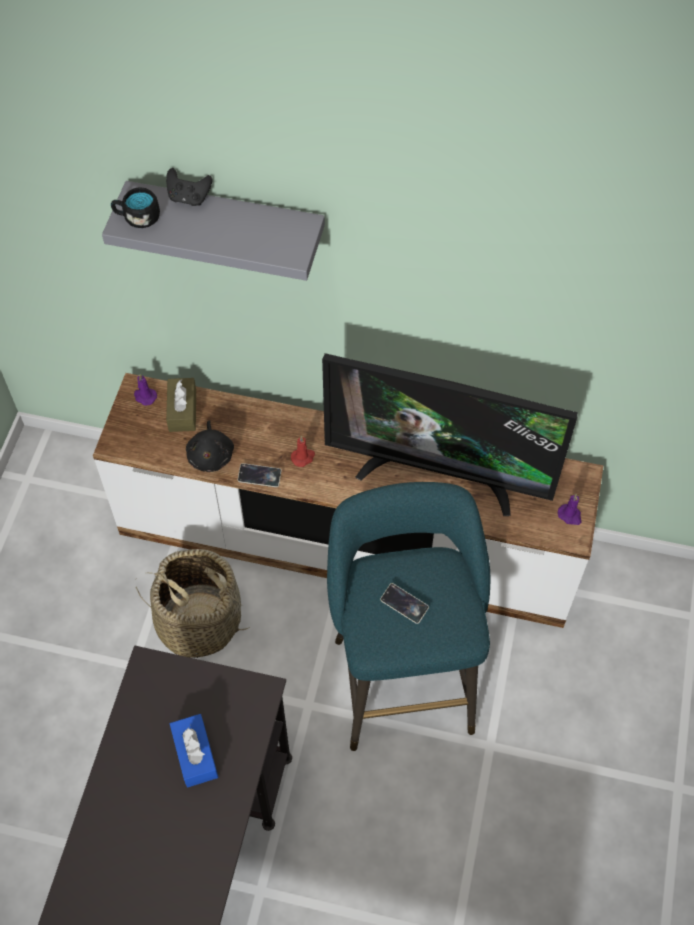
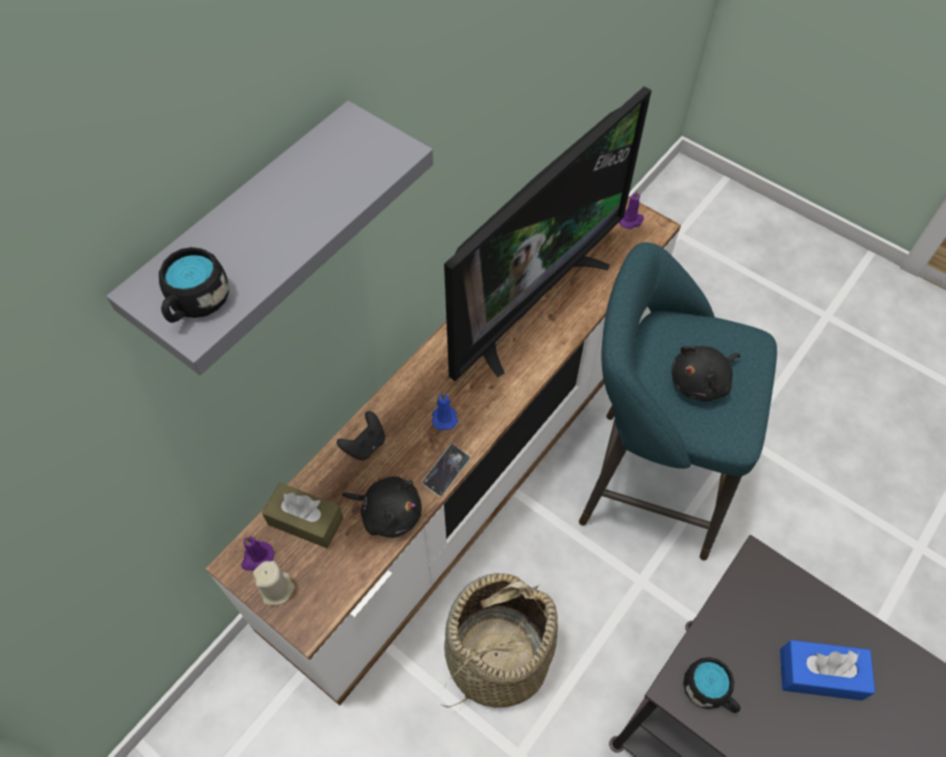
camera: 65 degrees left, 0 degrees up
(129, 417) = (277, 589): none -> beige candle
(152, 684) = (709, 692): none -> black mug
(189, 198) = (206, 228): black game controller -> black game controller (365, 445)
(303, 457) = (444, 417): red candle -> blue candle
(404, 604) = (701, 381): phone -> black plush toy

